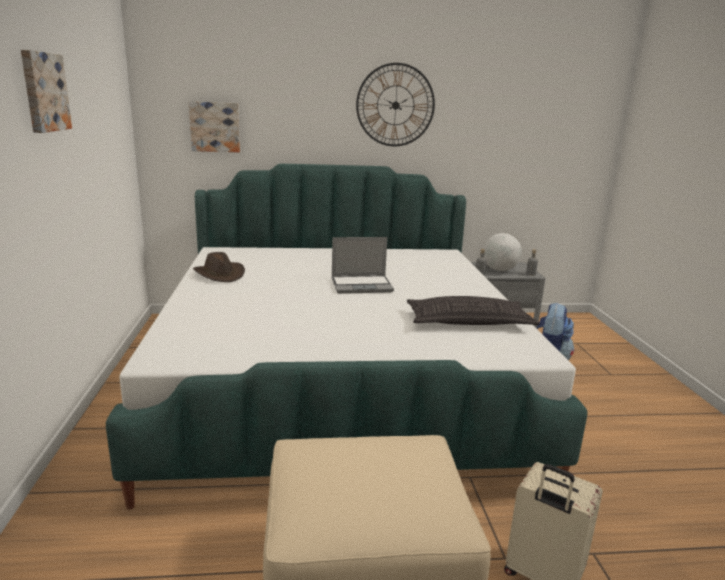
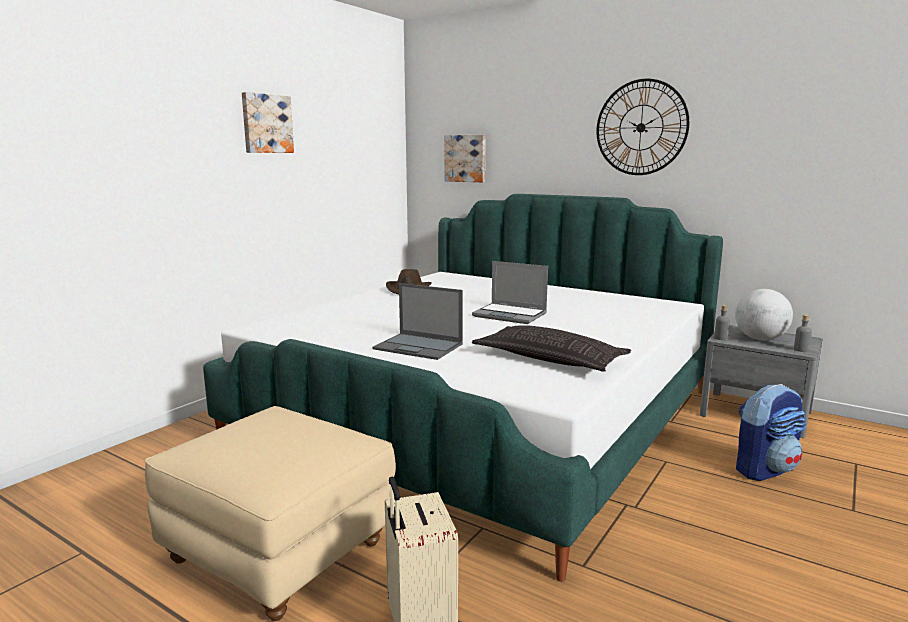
camera: 40 degrees right, 5 degrees down
(361, 336) = (419, 347): none -> laptop

